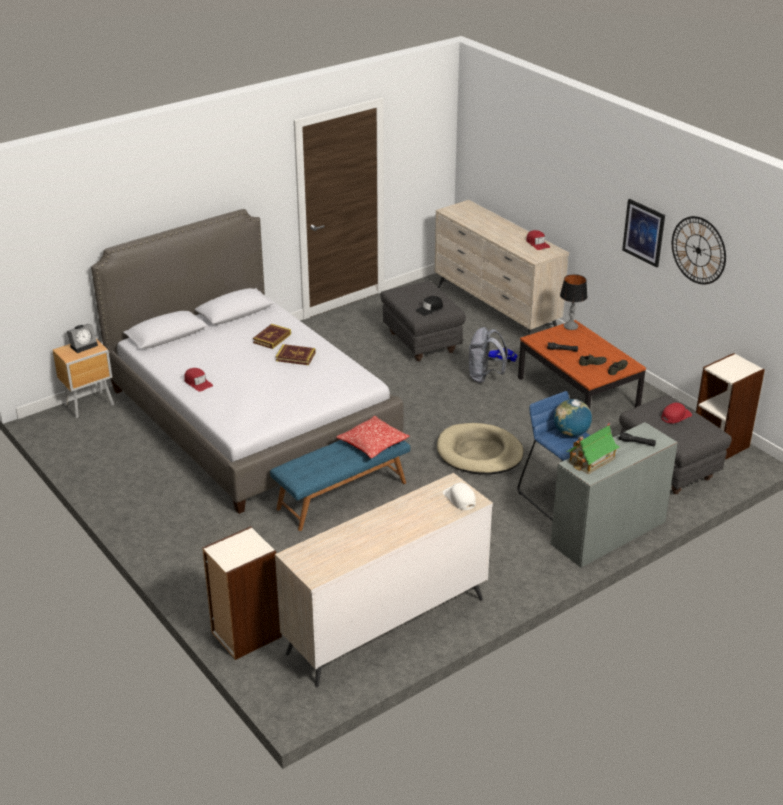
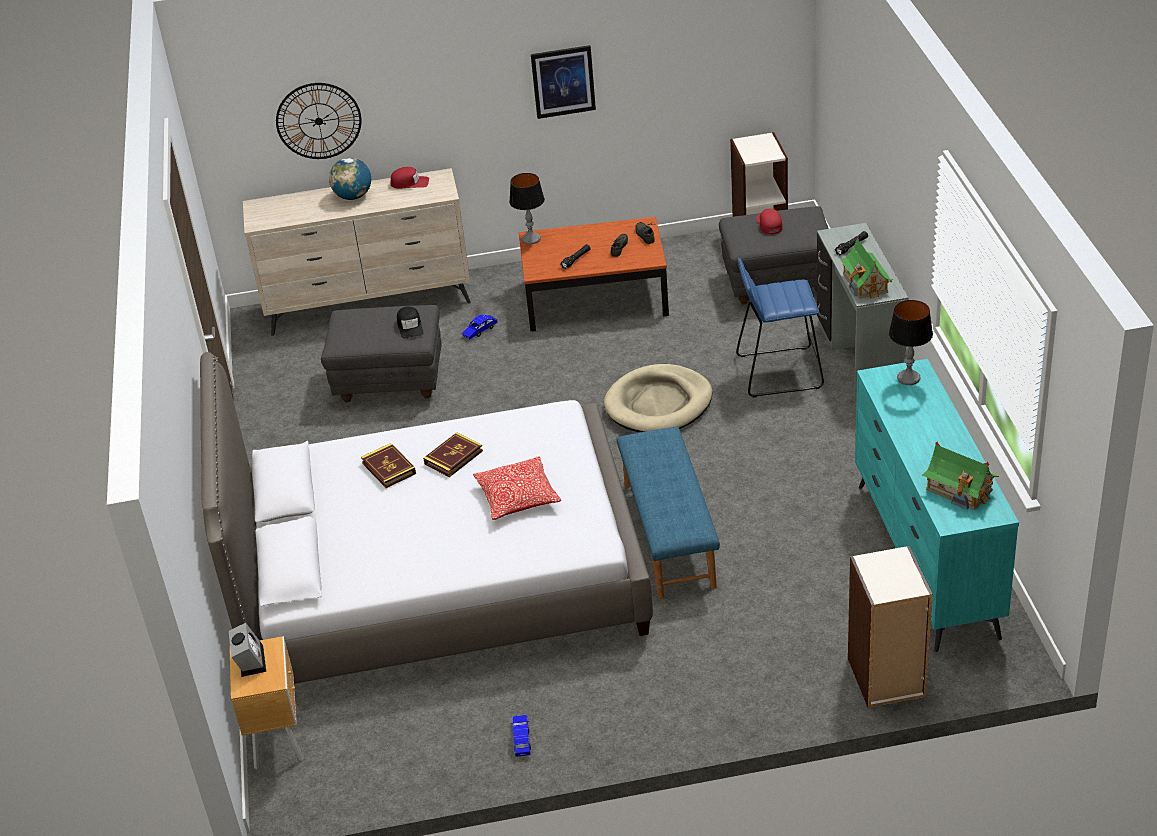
camera: 60 degrees left, 5 degrees up
(123, 490) = (521, 739): none -> blue toy car
(198, 383) = (449, 559): red cap -> none
(334, 552) = (959, 490): none -> toy house
(373, 444) = (664, 452): pillow -> pillow (517, 497)
(385, 626) = (925, 560): beige dresser -> turquoise dresser
(459, 499) = (908, 378): white cap -> table lamp
(485, 377) = (508, 355): grey backpack -> none
(571, 433) = (777, 291): globe -> globe (353, 196)
(698, 250) = (648, 58): wall clock -> wall clock (318, 121)

